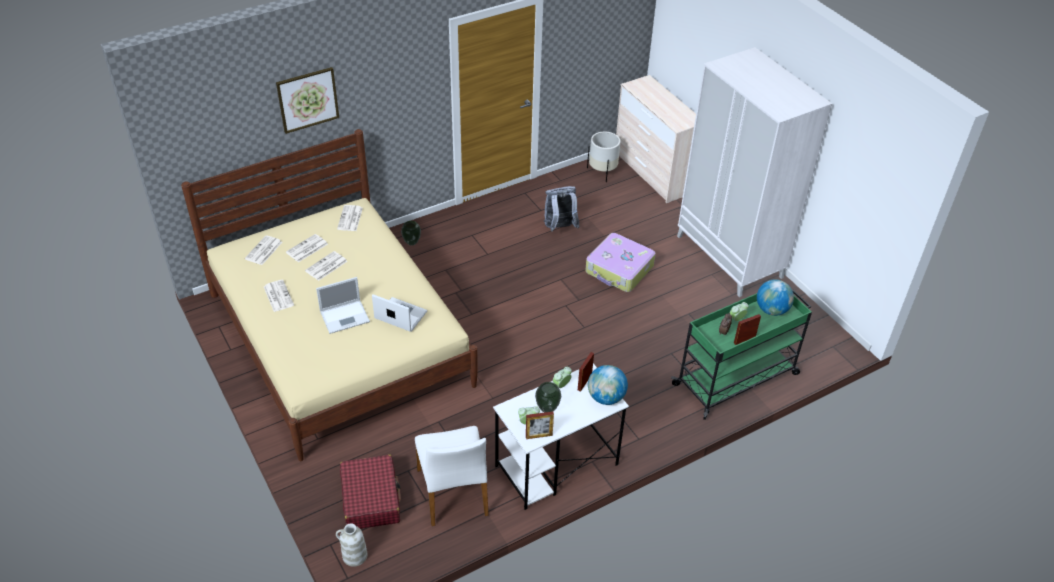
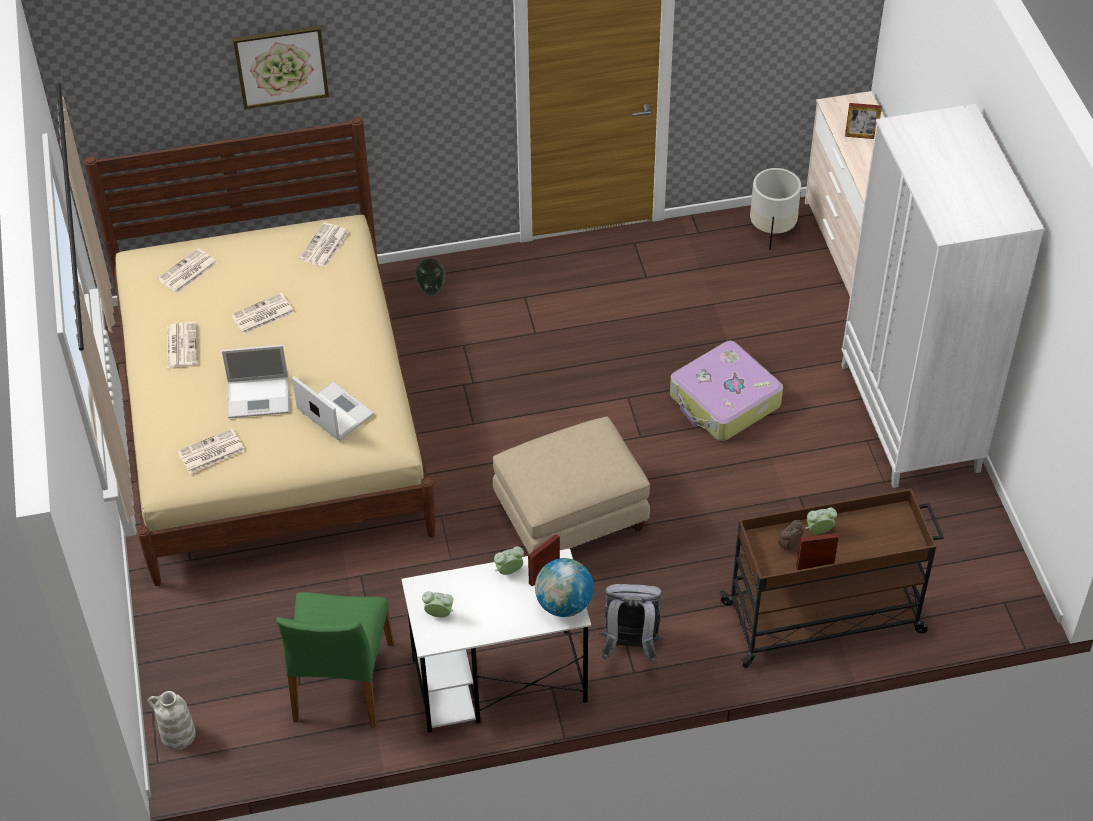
camera: 20 degrees right, 5 degrees up
(306, 249) = (246, 281): newspaper -> newspaper (210, 452)
(371, 499) = (228, 662): red suitcase -> none
(453, 492) = (341, 682): white chair -> green chair
(539, 436) = (445, 636): picture frame -> picture frame (861, 136)
(547, 409) = (473, 600): vase -> none
(557, 356) = (570, 518): none -> beige ottoman
(559, 228) = (662, 313): grey backpack -> grey backpack (630, 646)
(737, 379) = (825, 617): green cart -> brown cart
(771, 310) = (881, 528): globe -> none

